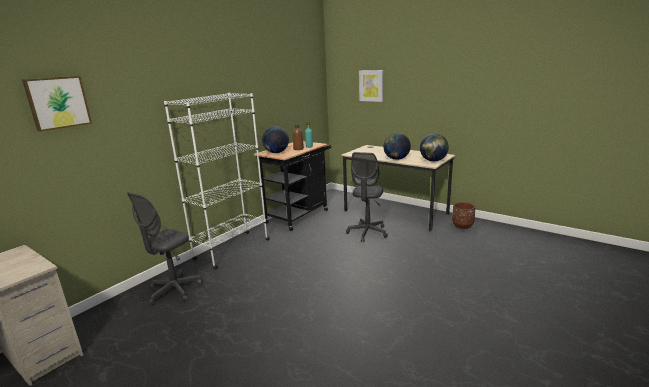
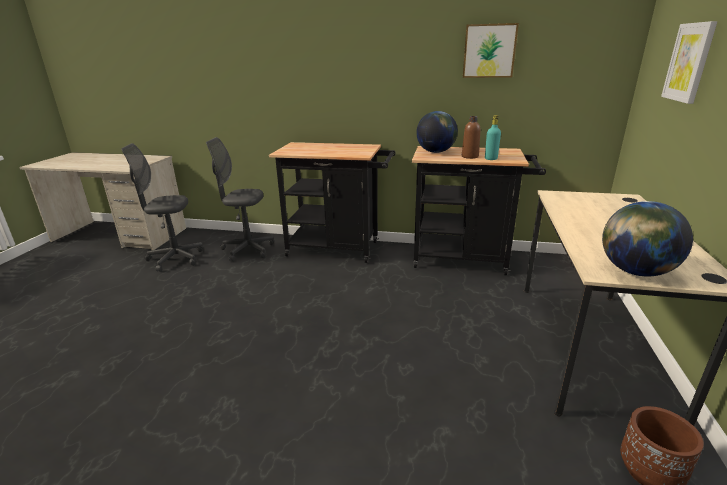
camera: 65 degrees right, 5 degrees up
(58, 102) = (199, 42): picture -> picture (489, 51)
(232, 250) = (339, 249): white bookcase -> black cart
(367, 233) = (468, 332): grey office chair -> grey office chair (175, 259)
(396, 159) = (582, 232): globe -> none

